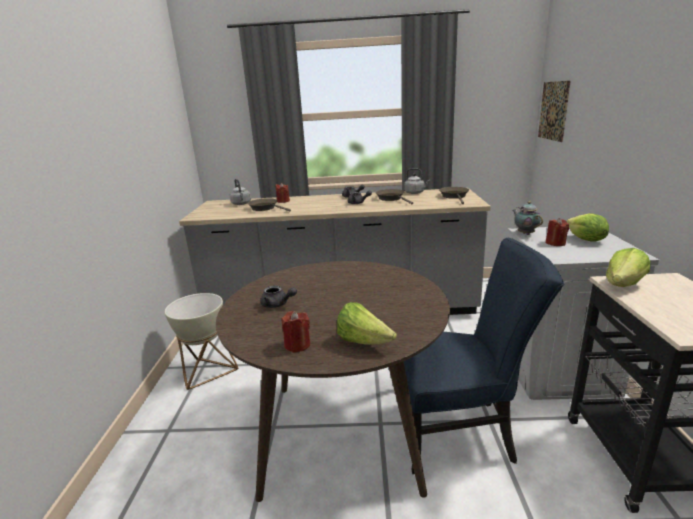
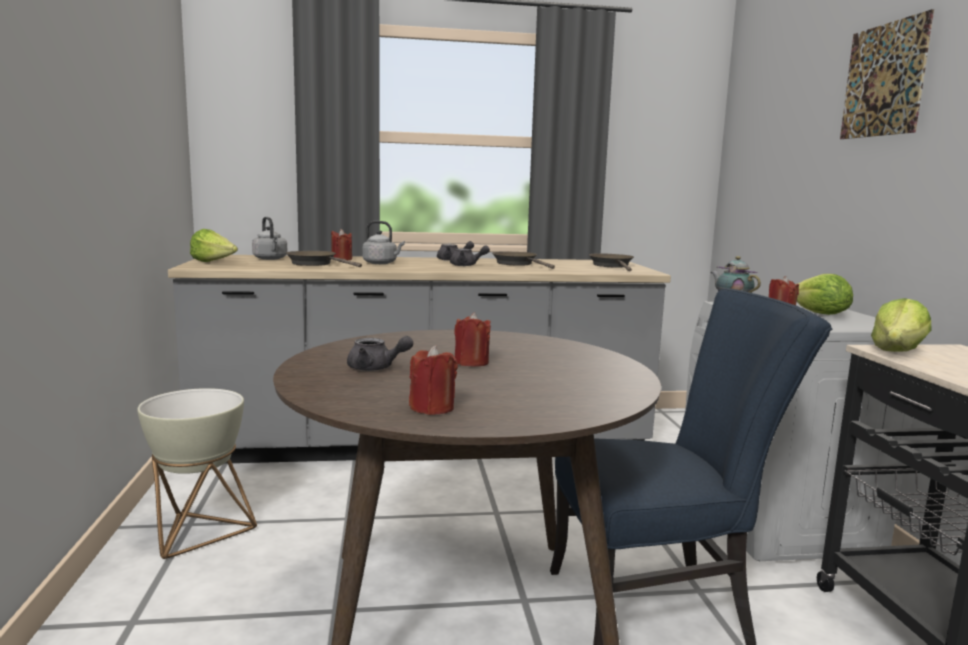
camera: 10 degrees left, 10 degrees down
(336, 297) = (471, 362): none -> red candle
(363, 341) = (541, 405): lettuce -> lettuce (214, 262)
(415, 193) = (550, 261): grey kettle -> grey kettle (381, 263)
(553, 111) = (746, 155): picture -> picture (883, 80)

